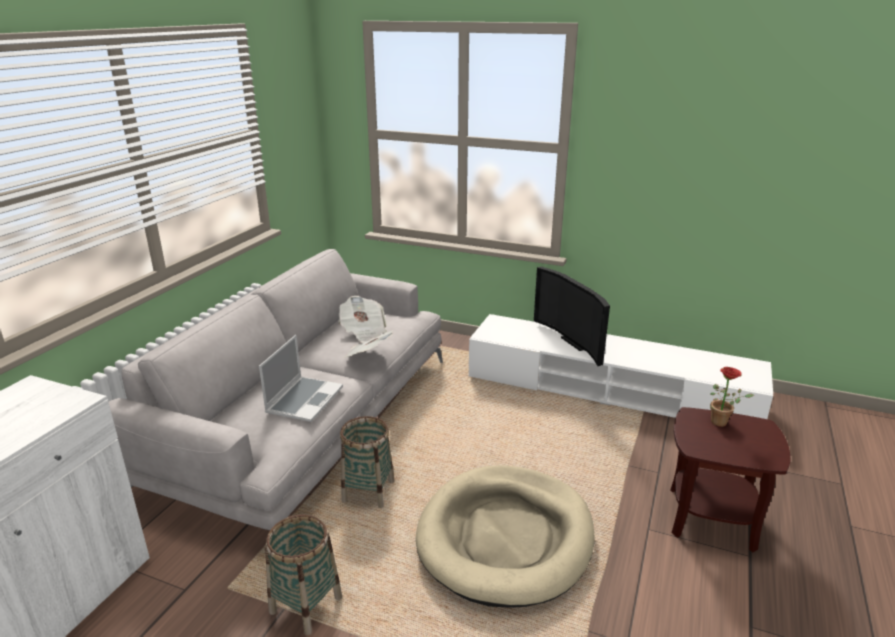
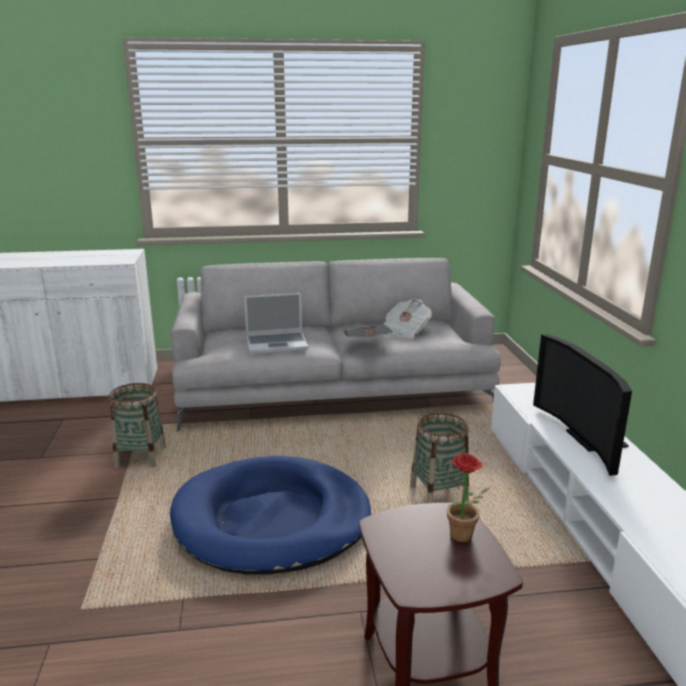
camera: 60 degrees right, 5 degrees down
(368, 492) = (274, 439): basket -> basket (438, 494)
(505, 537) = (272, 520): beige dog bed -> blue dog bed
(577, 342) = (588, 439): television -> television turned 45 degrees counterclockwise

